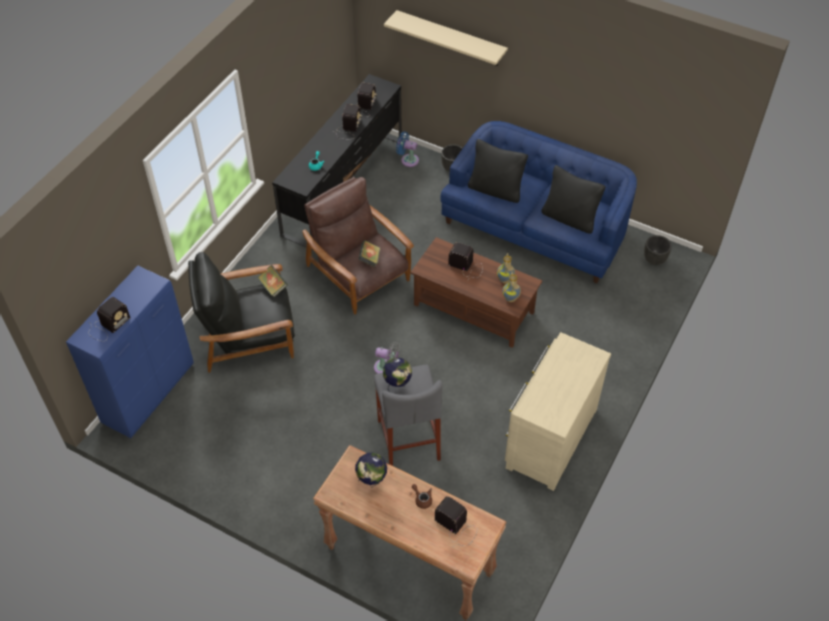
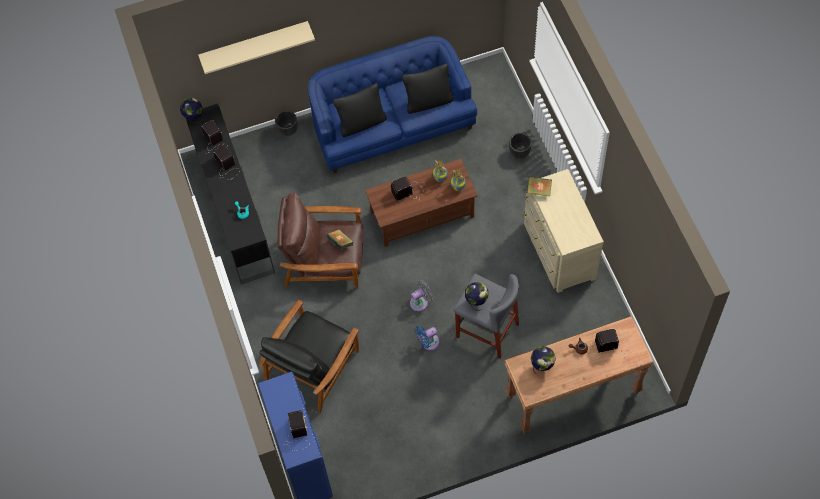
camera: 45 degrees left, 10 degrees up
(273, 287) = (306, 318): book -> book (538, 190)
(371, 81) = (194, 118): none -> globe
(408, 160) = (251, 151): blue fan -> blue fan (428, 343)
(654, 260) = (484, 81): black planter -> black planter (519, 153)

